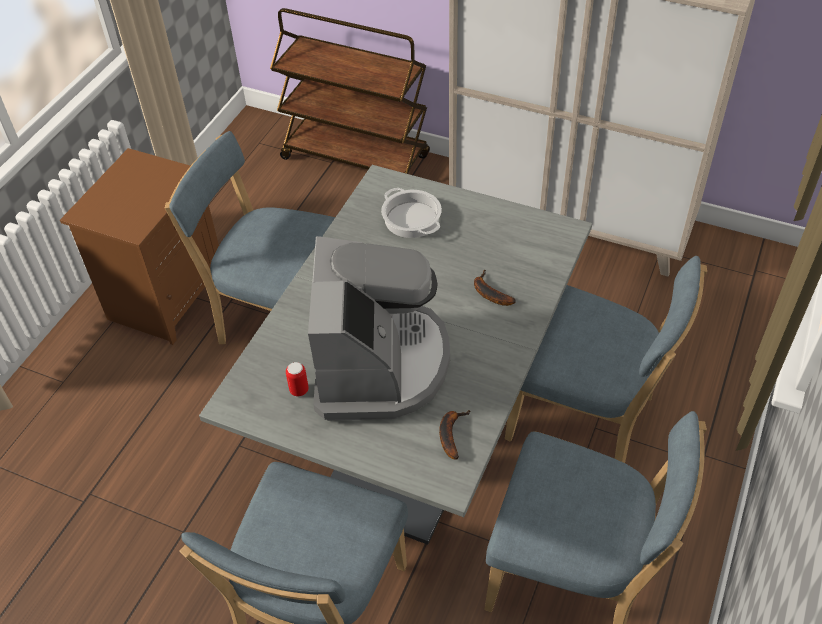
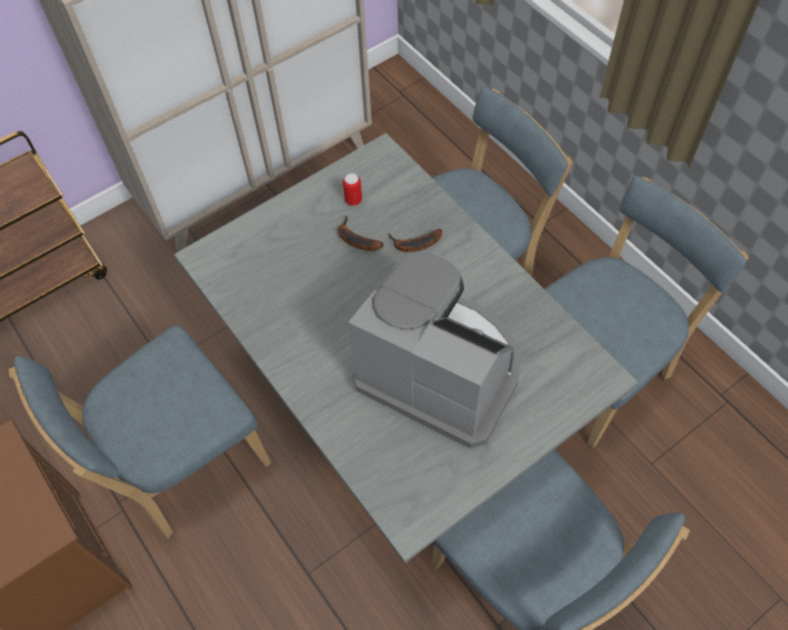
camera: 60 degrees left, 10 degrees up
(299, 390) = (430, 452): can -> can (353, 200)
(411, 219) = (277, 258): cooking pot -> none
(450, 433) = (552, 351): banana -> banana (355, 240)

